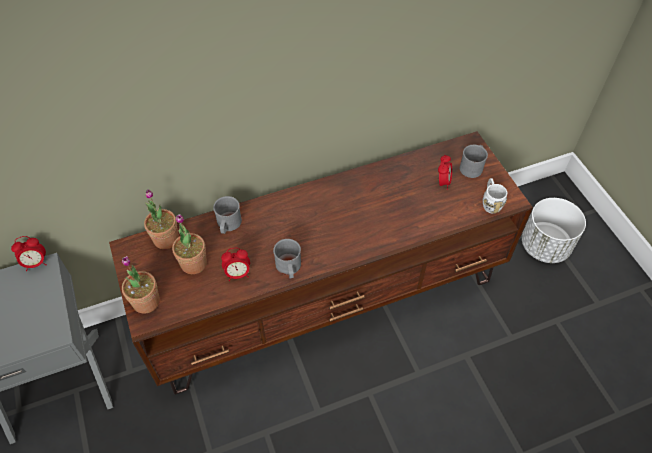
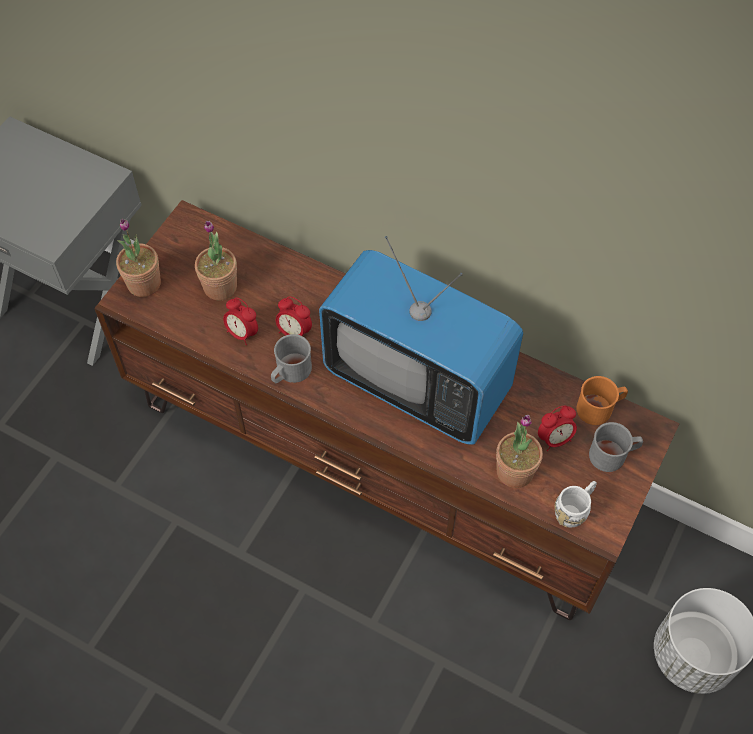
camera: 50 degrees right, 5 degrees up
(36, 263) = (106, 166): alarm clock -> alarm clock (294, 332)
(166, 239) = (227, 242): potted plant -> potted plant (514, 471)
(228, 225) = (292, 279): grey mug -> none
(354, 214) = (417, 382): none -> television
(441, 153) = (599, 408): none -> orange mug

